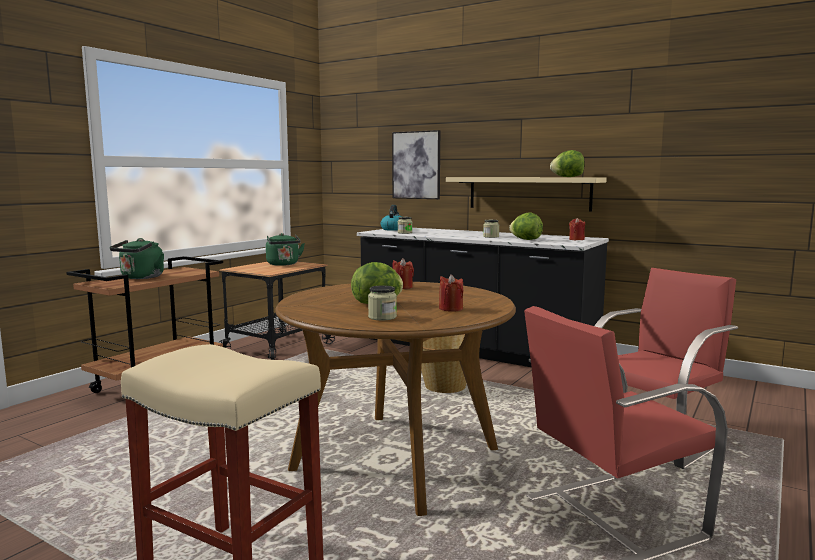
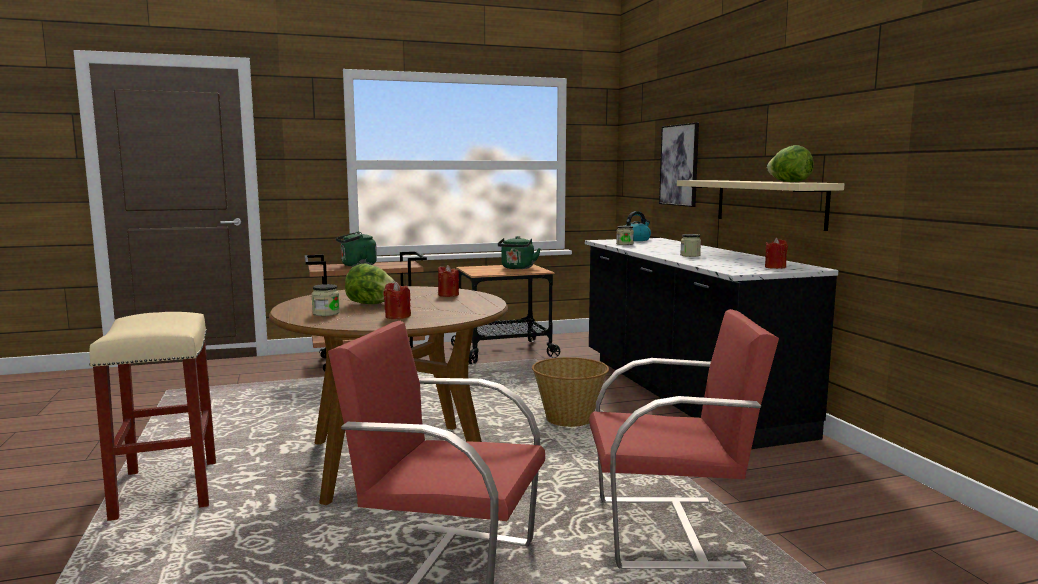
camera: 40 degrees right, 0 degrees up
(525, 239) = (710, 262): lettuce -> none

